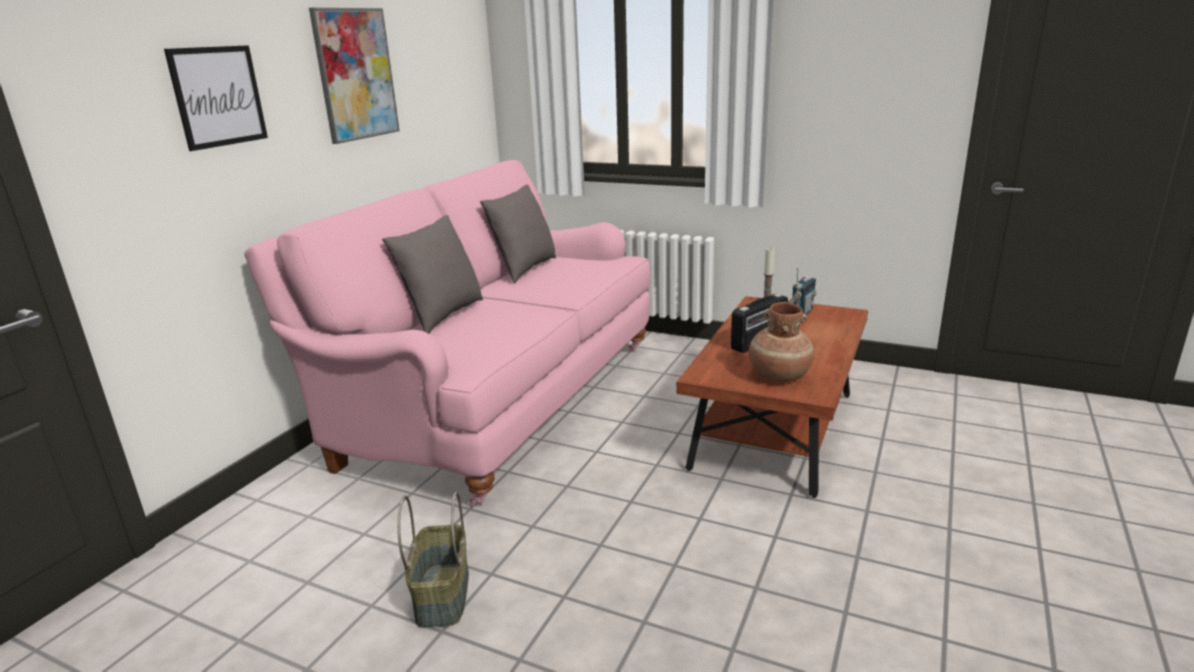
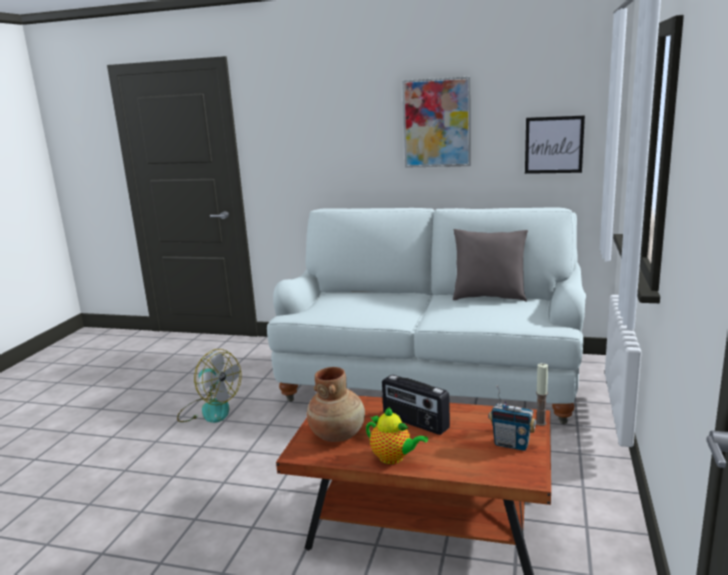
camera: 80 degrees right, 5 degrees down
(218, 96) = (329, 132): picture -> picture (554, 145)
(441, 595) = (209, 410): basket -> fan
(442, 316) = (375, 293): grey pillow -> none
(495, 399) = (431, 381): pink sofa -> white sofa
(825, 354) = (393, 458): none -> teapot

